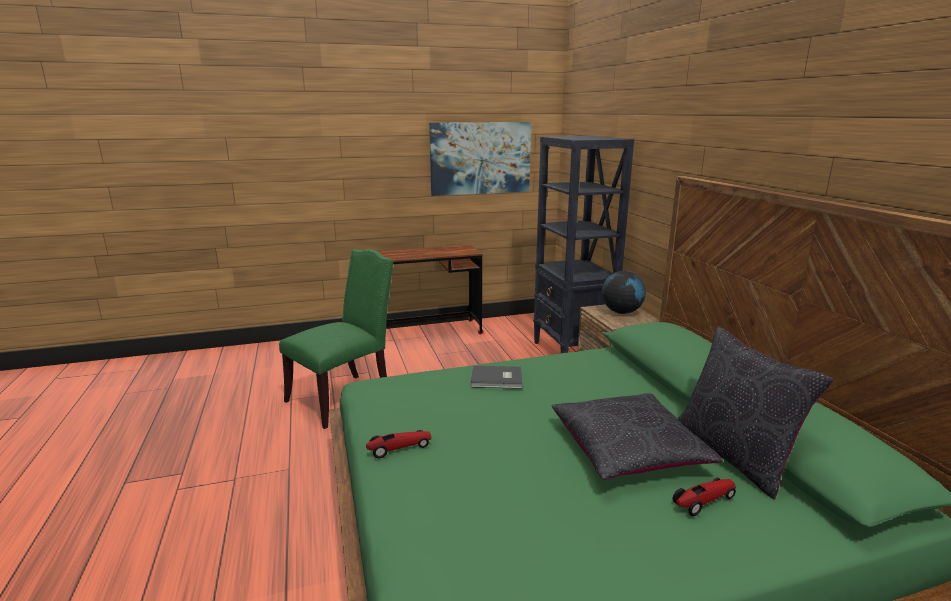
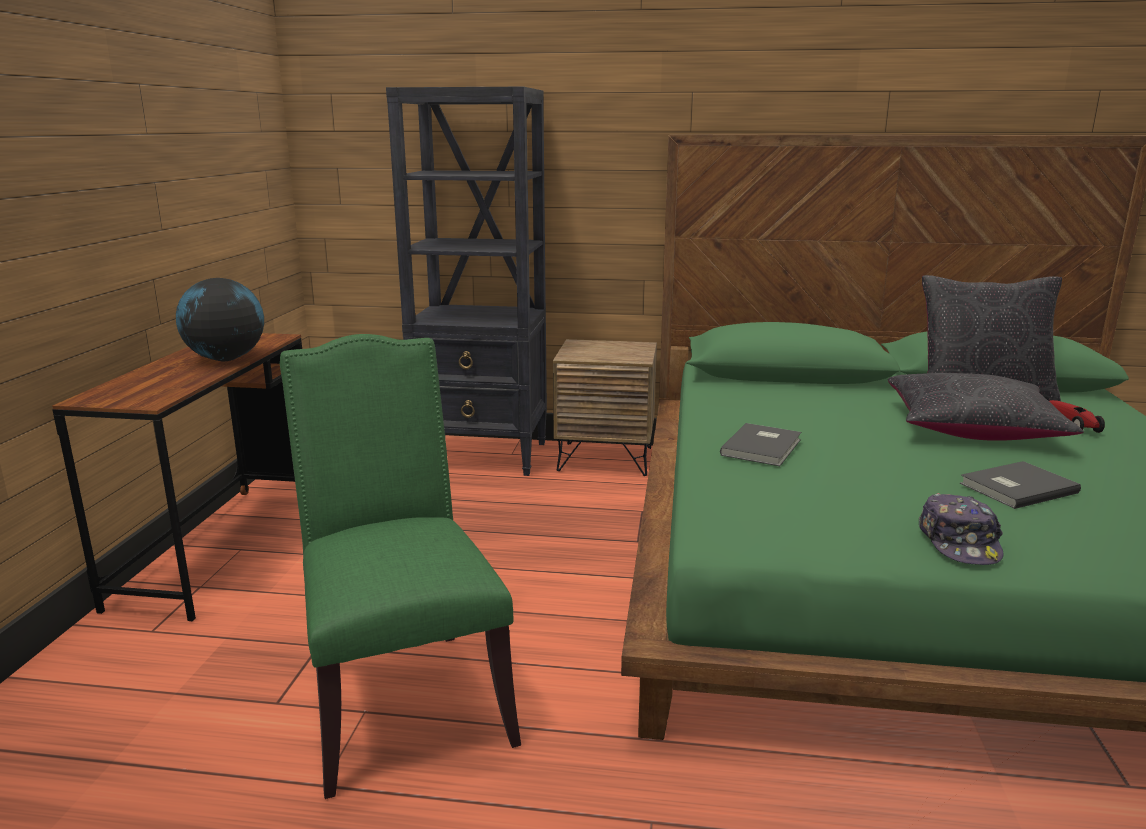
camera: 65 degrees left, 0 degrees up
(399, 448) = (959, 542): toy car -> cap
(480, 158) = (203, 141): picture -> none
(508, 469) = (1015, 487): none -> grey book
(621, 312) = (600, 349): globe -> globe (226, 359)

